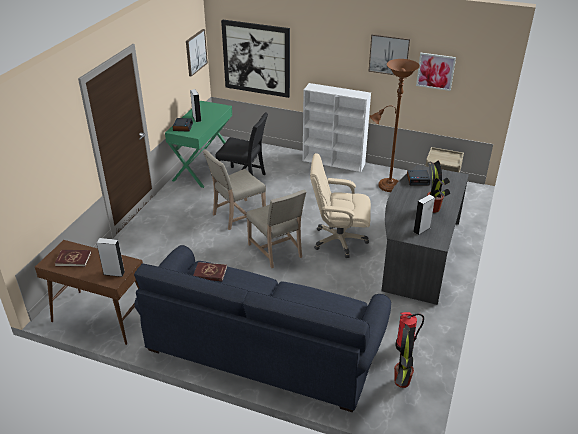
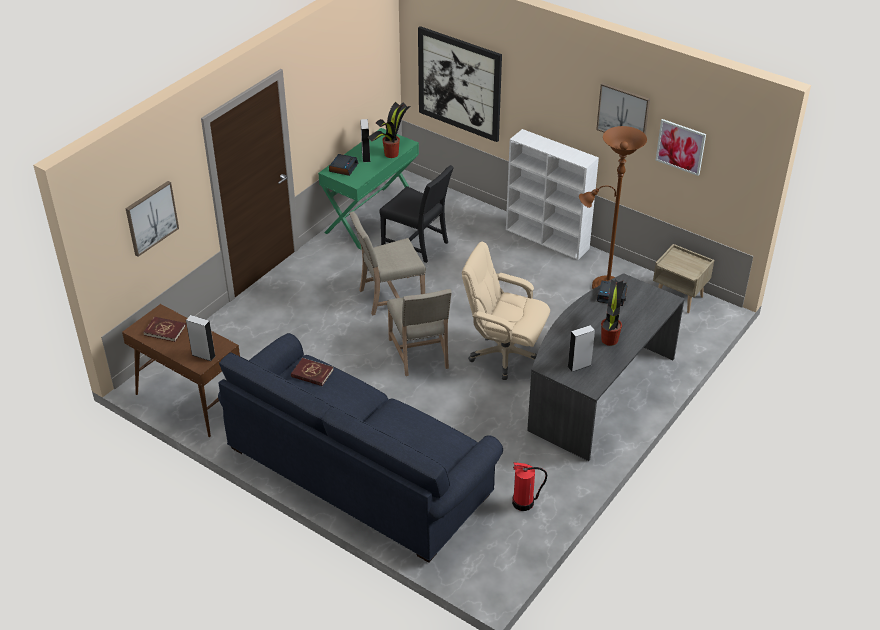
camera: 15 degrees right, 5 degrees up
(195, 52) = (379, 66): picture -> picture (151, 218)
(401, 382) = (500, 542): potted plant -> potted plant (391, 154)

